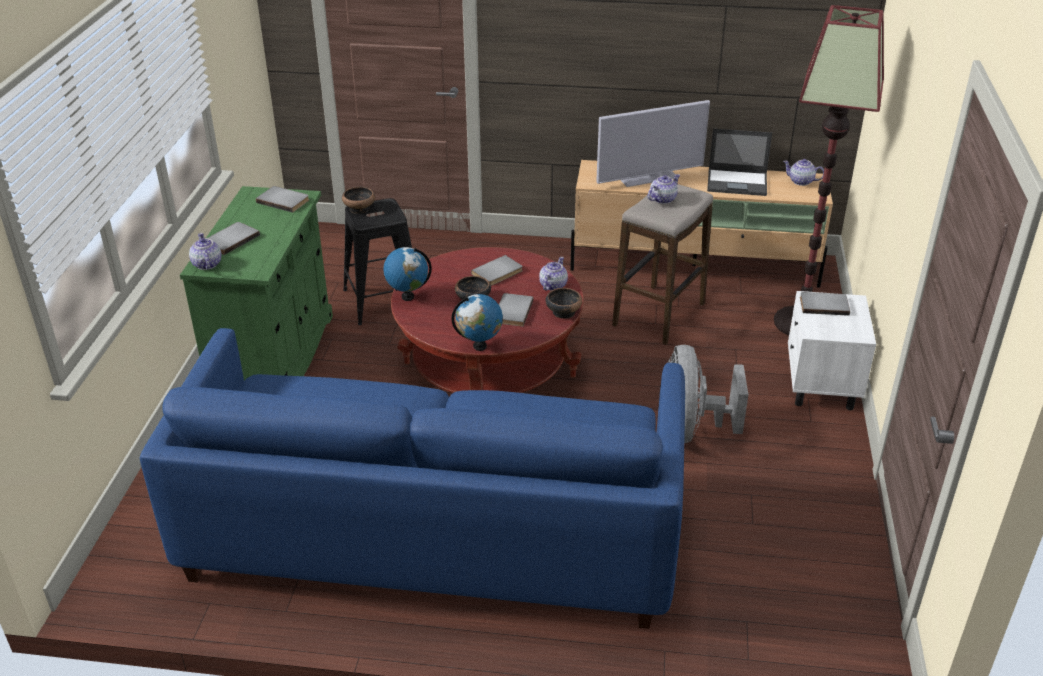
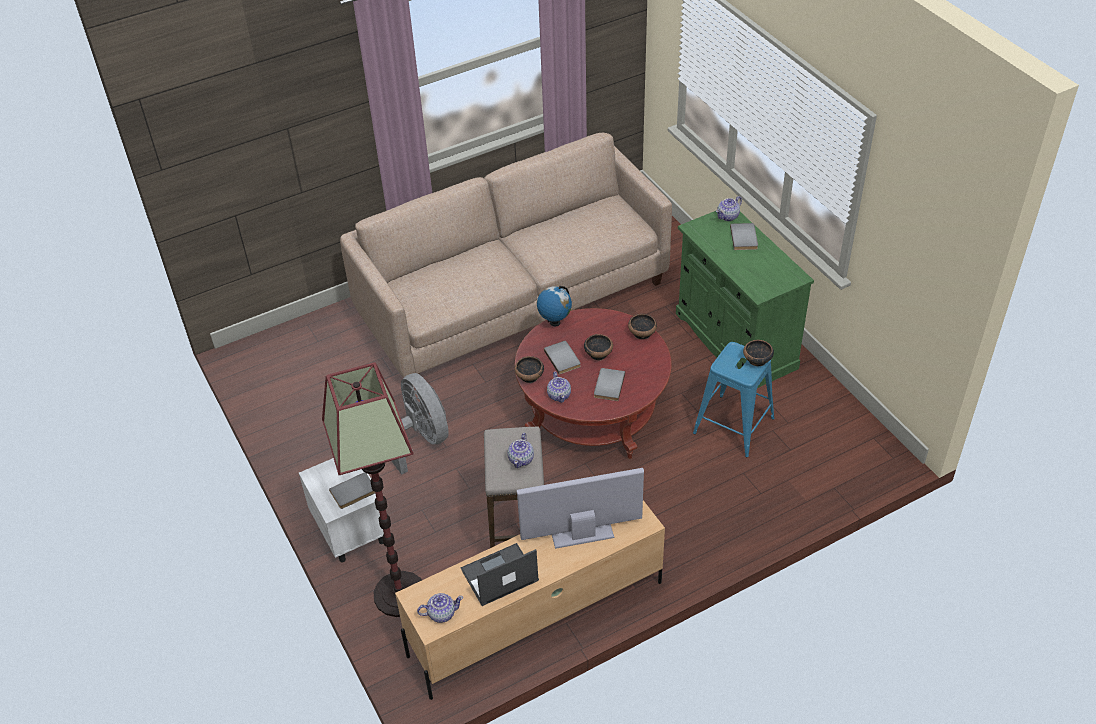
camera: 145 degrees right, 10 degrees up
(206, 264) = (728, 216): teapot -> teapot turned 105 degrees clockwise
(284, 200) = (765, 283): grey book -> none
(383, 300) = (733, 426): black stool -> blue stool
(408, 296) = (642, 333): globe -> bowl
(433, 533) = (513, 298): blue sofa -> beige sofa
(648, 178) = (582, 534): television -> television turned 45 degrees clockwise

